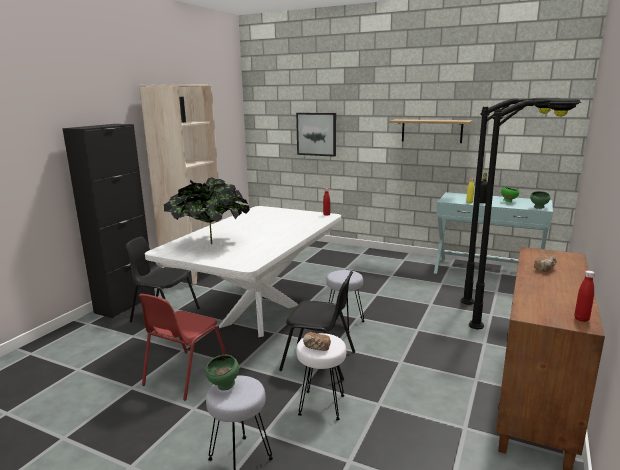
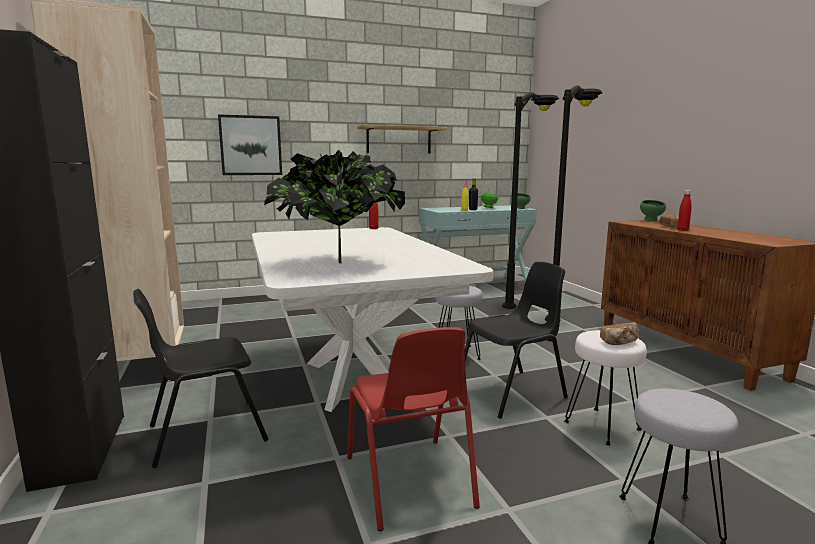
camera: 45 degrees left, 5 degrees down
(224, 387) = (672, 408): green bowl -> green bowl (651, 220)
(581, 319) = (790, 239): red bottle -> red bottle (682, 230)

